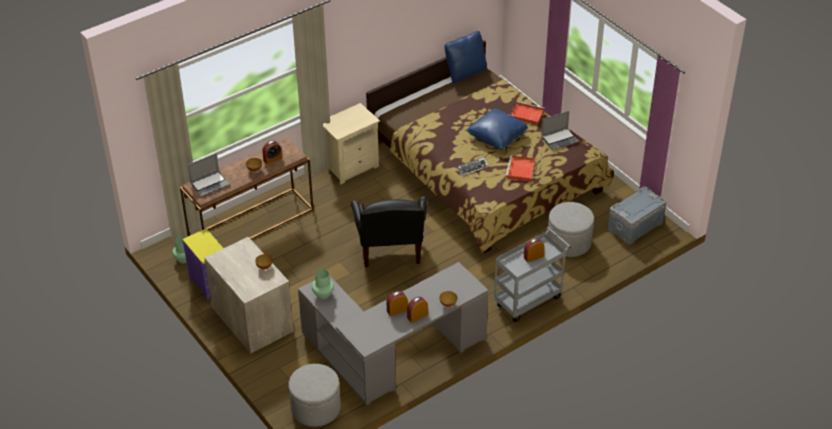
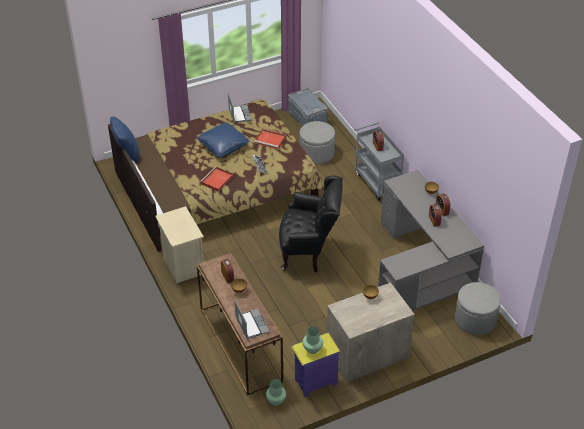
camera: 80 degrees left, 0 degrees up
(323, 294) = (405, 264): green vase -> green vase (312, 349)
(526, 114) = (201, 126): red tray -> red tray (216, 180)

